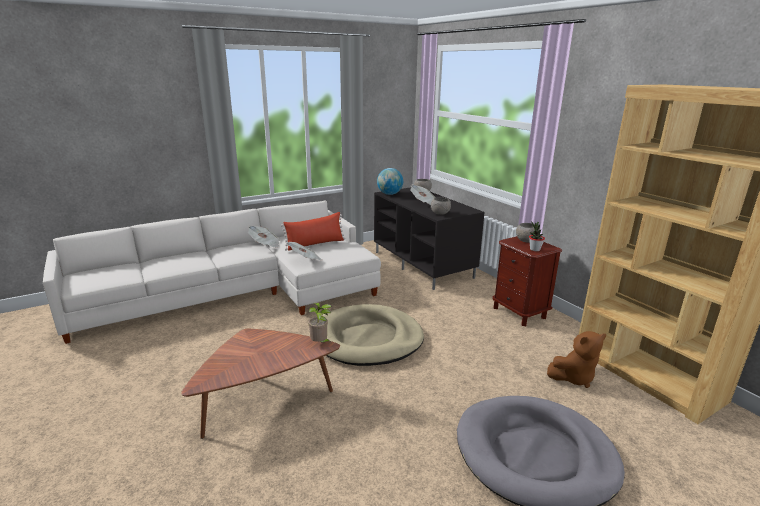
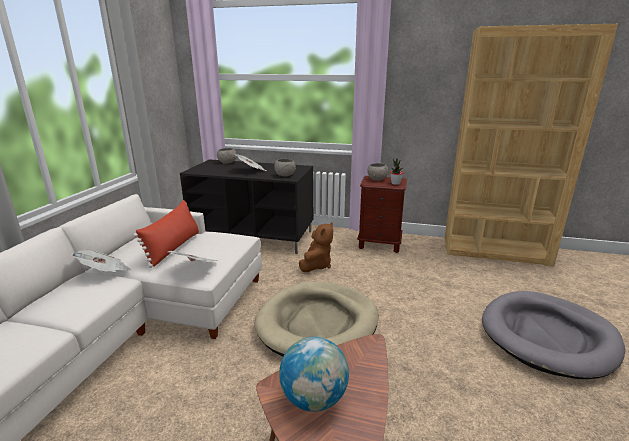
camera: 45 degrees left, 0 degrees up
(320, 343) = (363, 344): potted plant -> none
(389, 194) = (200, 171): globe -> globe (314, 399)
(573, 377) = (475, 272): brown plush toy -> brown plush toy (316, 265)

